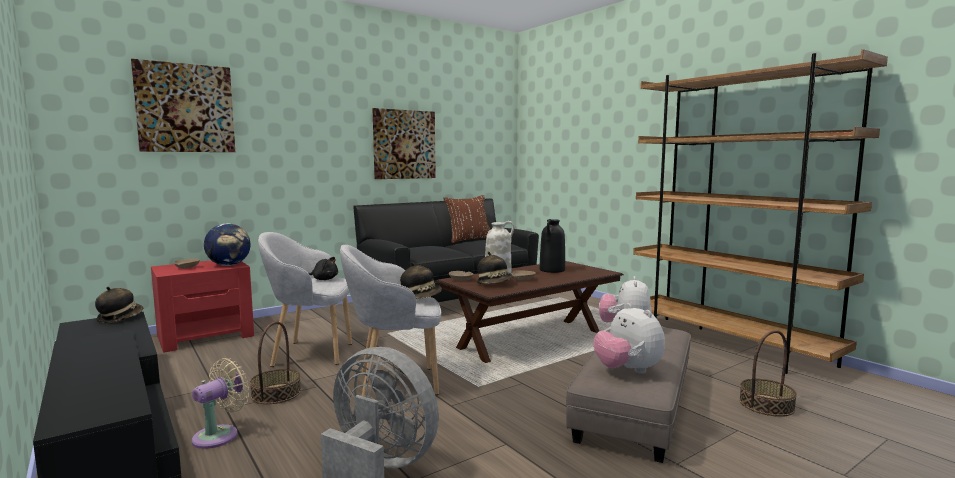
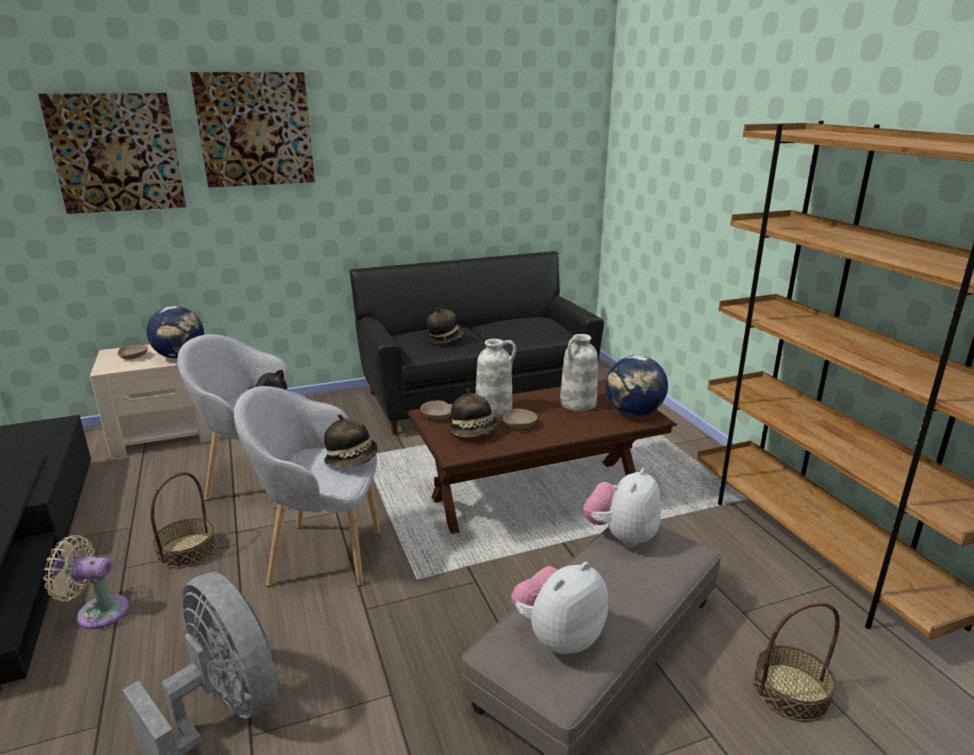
camera: 15 degrees right, 15 degrees up
(120, 318) = (50, 425): hat -> hat (444, 338)
(206, 335) = (166, 433): red nightstand -> beige nightstand
(220, 435) = (97, 612): beige fan -> beige fan turned 135 degrees counterclockwise
(404, 144) = (423, 180): picture -> picture (255, 129)
(468, 240) = (511, 316): brown pillow -> none
(552, 270) = (578, 404): black vase -> white vase
(592, 271) = (634, 413): none -> globe
(627, 370) = (558, 637): plush toy -> plush toy turned 60 degrees clockwise

